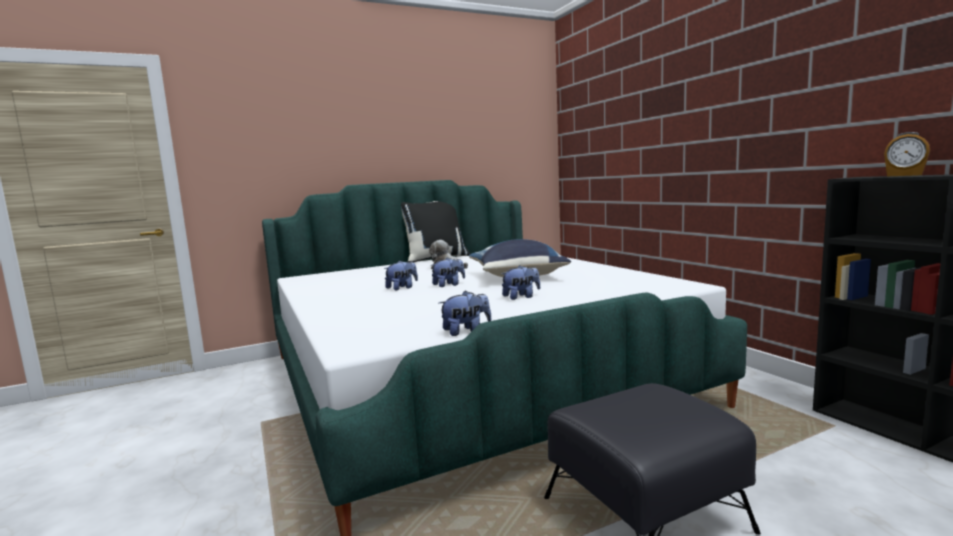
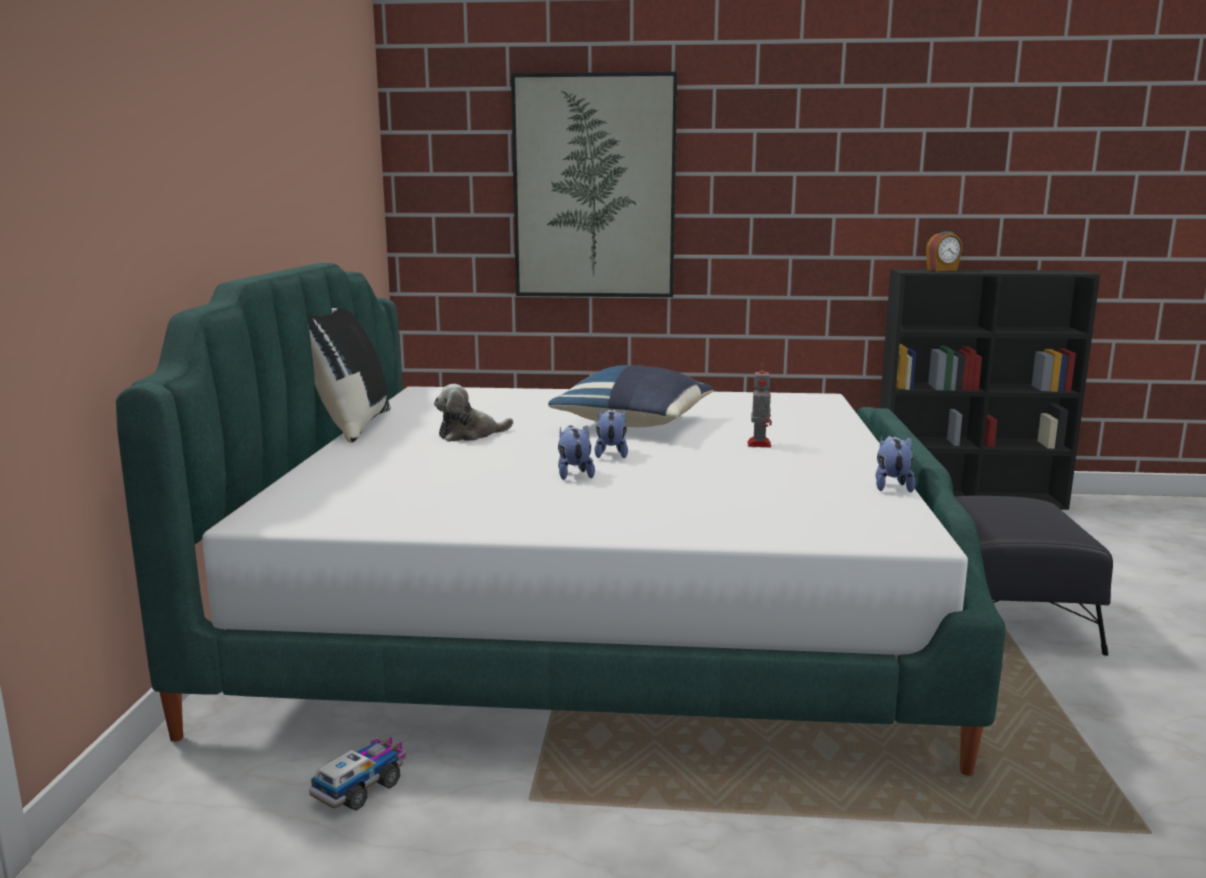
camera: 60 degrees left, 5 degrees up
(262, 392) = (361, 787): none -> toy truck
(521, 297) = (759, 444): plush toy -> toy robot
(641, 129) = (594, 187): none -> picture

